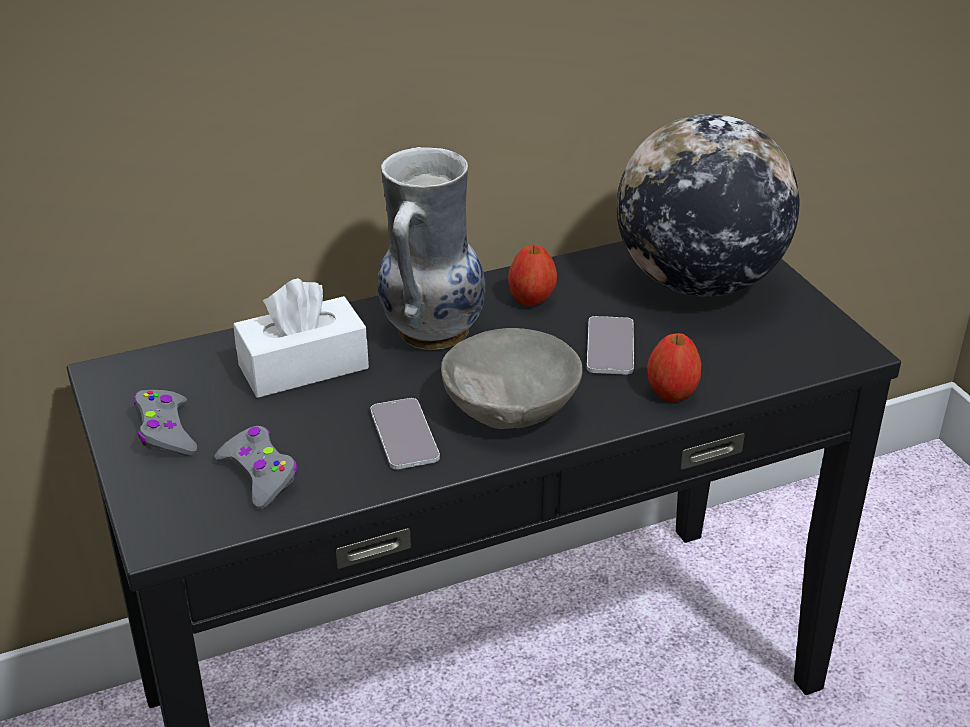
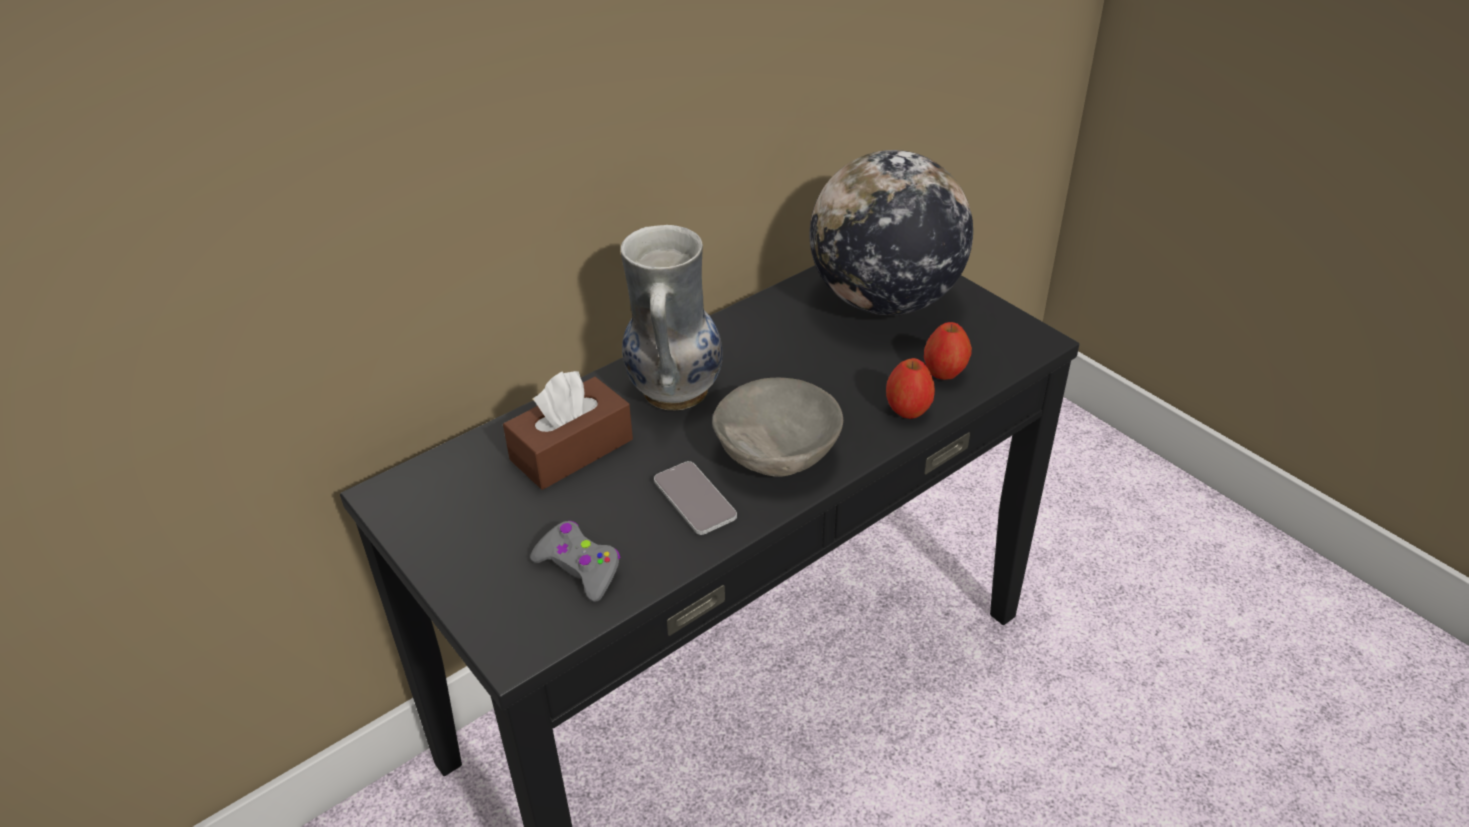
camera: 15 degrees left, 5 degrees up
(166, 432) = (470, 543): grey game controller -> none
(303, 367) = (571, 450): white tissue box -> brown tissue box
(531, 300) = (749, 343): apple -> apple (945, 373)
(610, 347) = (837, 376): phone -> none

